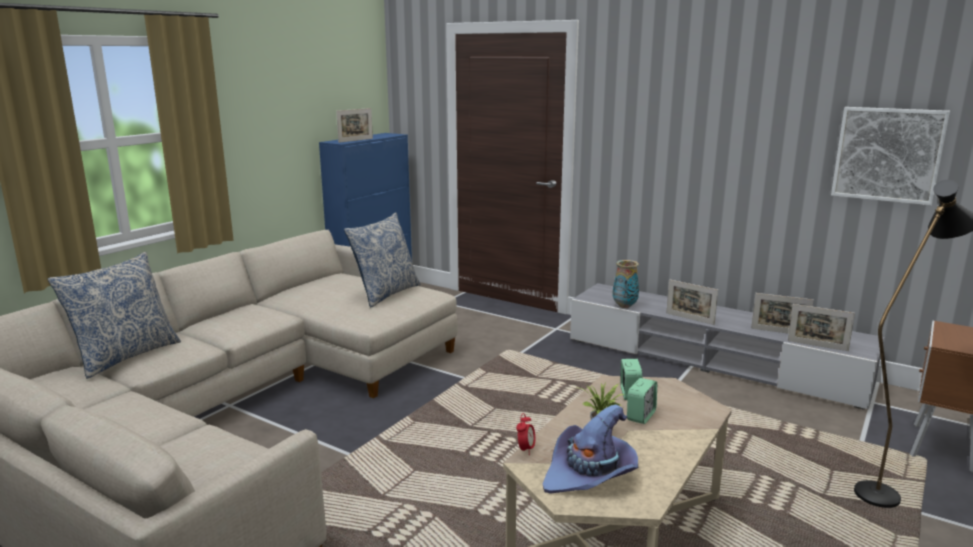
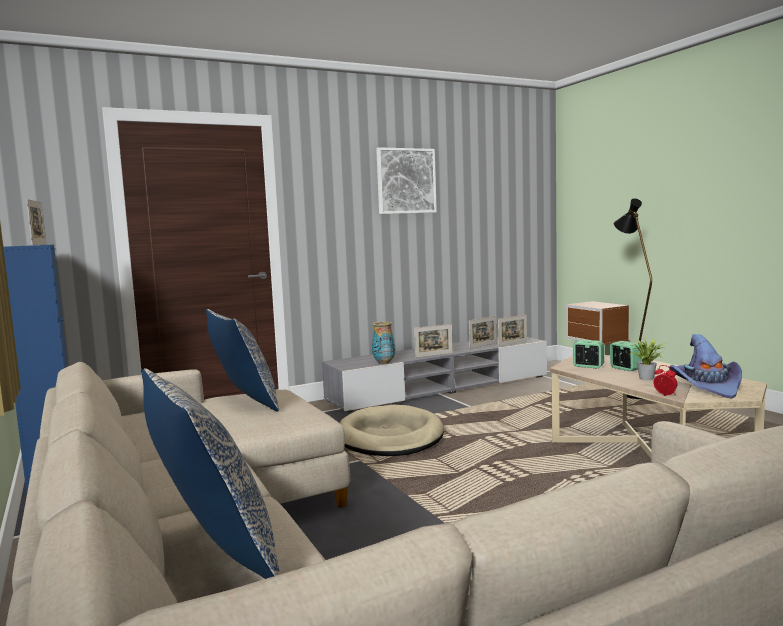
camera: 60 degrees left, 10 degrees down
(531, 375) = (390, 437): none -> beige dog bed
(887, 154) = (496, 215): picture -> picture (406, 181)

